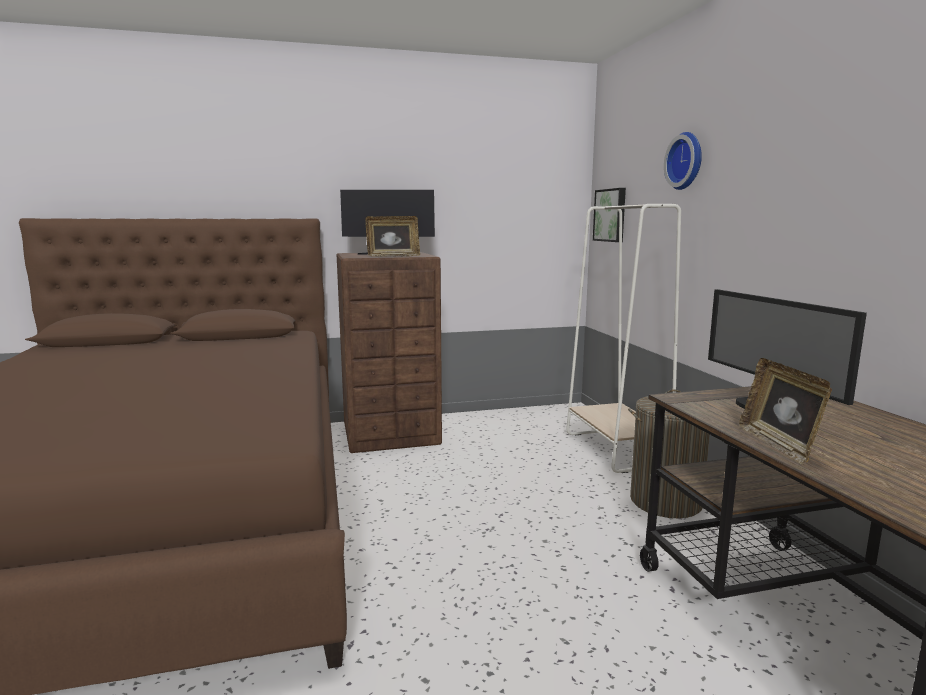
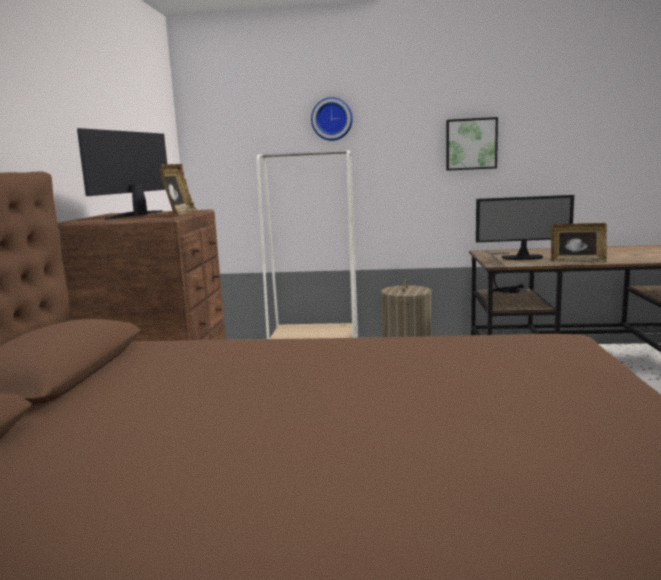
camera: 70 degrees left, 0 degrees up
(611, 215) = (225, 164): picture -> picture (471, 144)

